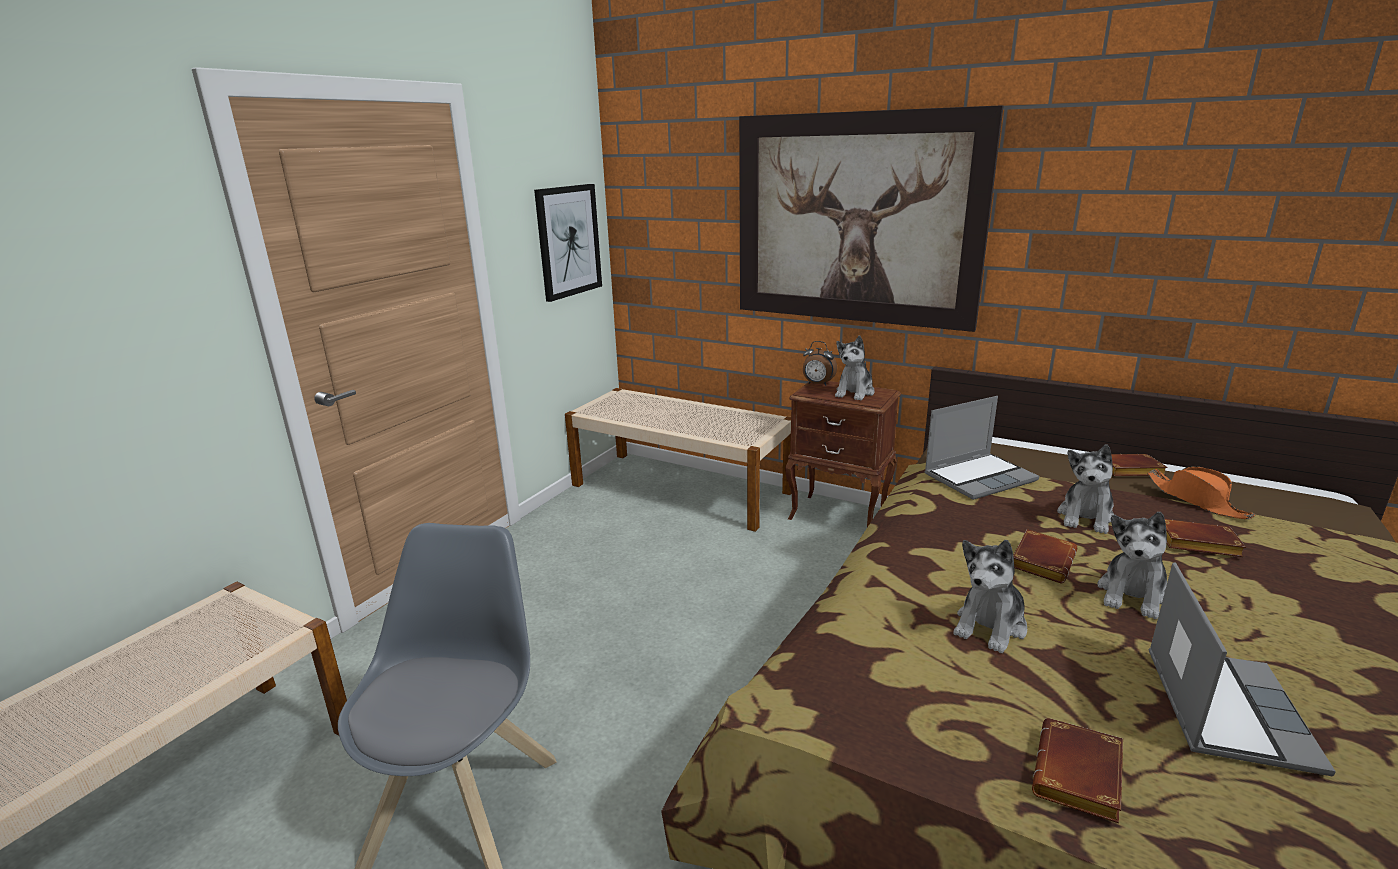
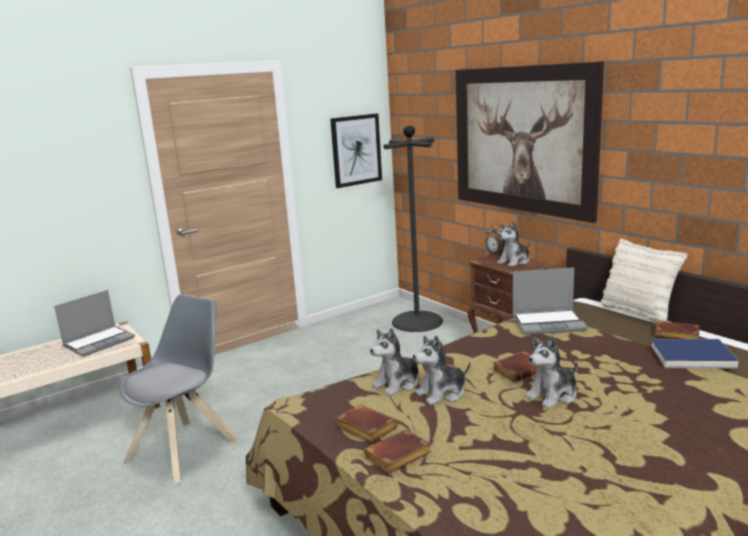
camera: 25 degrees right, 5 degrees down
(681, 488) = (417, 322): beige bench -> black clothes rack
(1049, 445) = (639, 313): none -> beige pillow
(1086, 517) = (589, 354): plush toy -> plush toy (397, 384)
(1196, 544) = (645, 379): brown book -> brown book (364, 428)
(1197, 500) = (692, 357): orange hat -> blue book
(1224, 708) = (523, 451): laptop -> laptop (99, 342)

